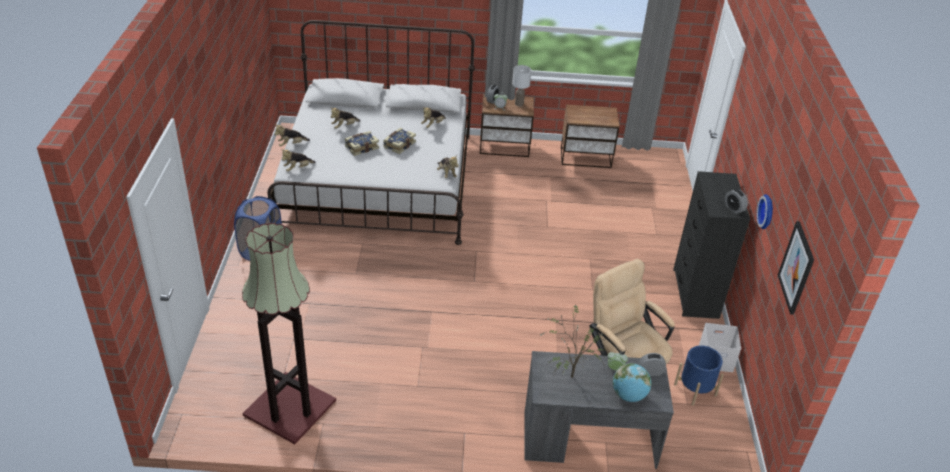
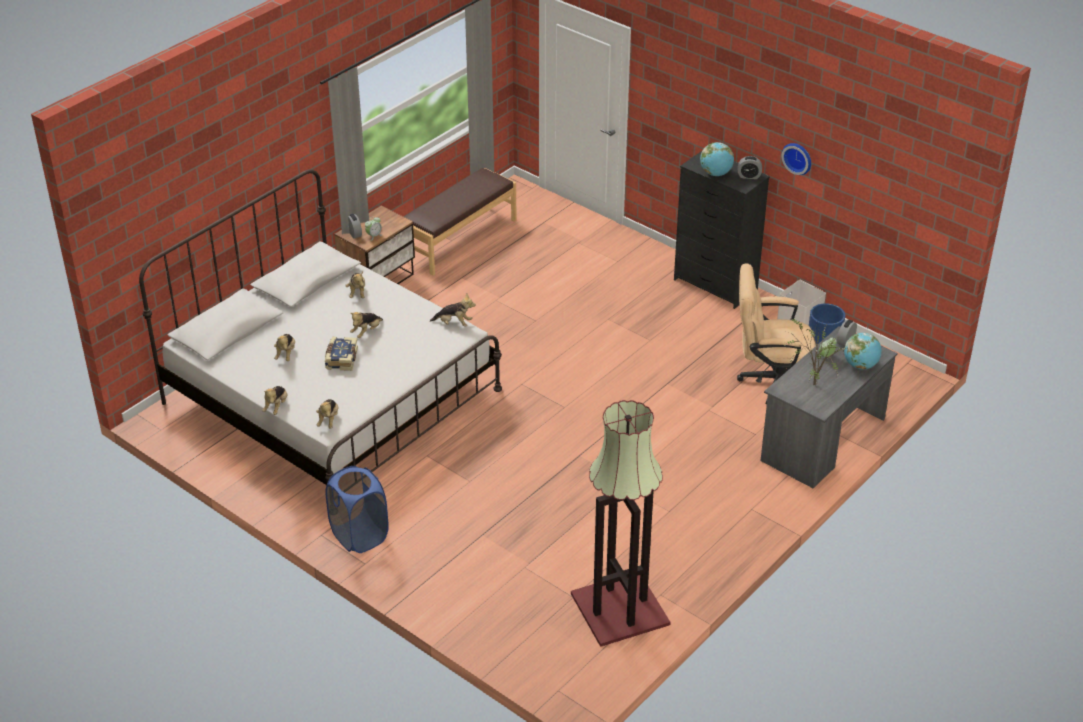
camera: 50 degrees left, 0 degrees up
(399, 145) = (366, 332): book -> plush toy
(519, 104) = (382, 220): white table lamp -> none
(586, 158) = (459, 239): nightstand -> brown bench
(712, 191) = (716, 174): none -> globe
(796, 268) = (890, 180): picture -> none

